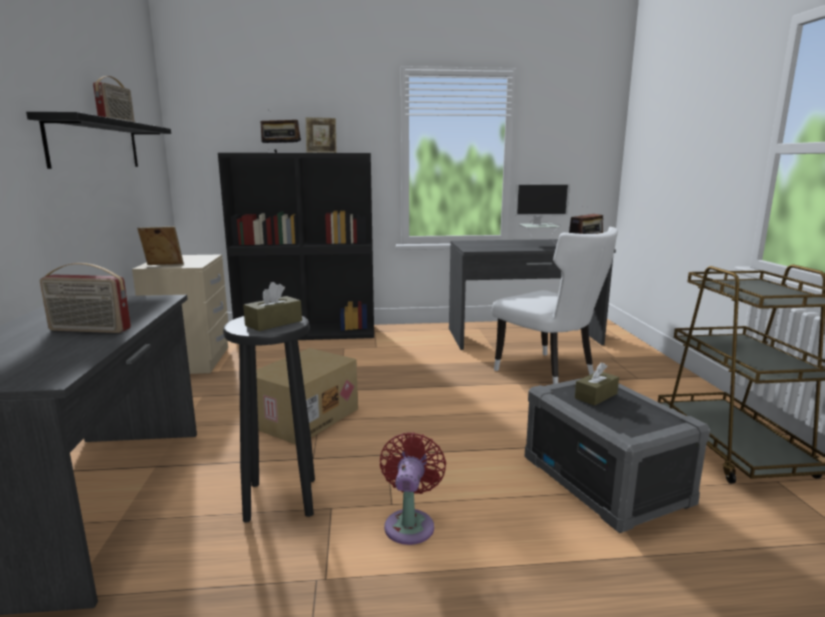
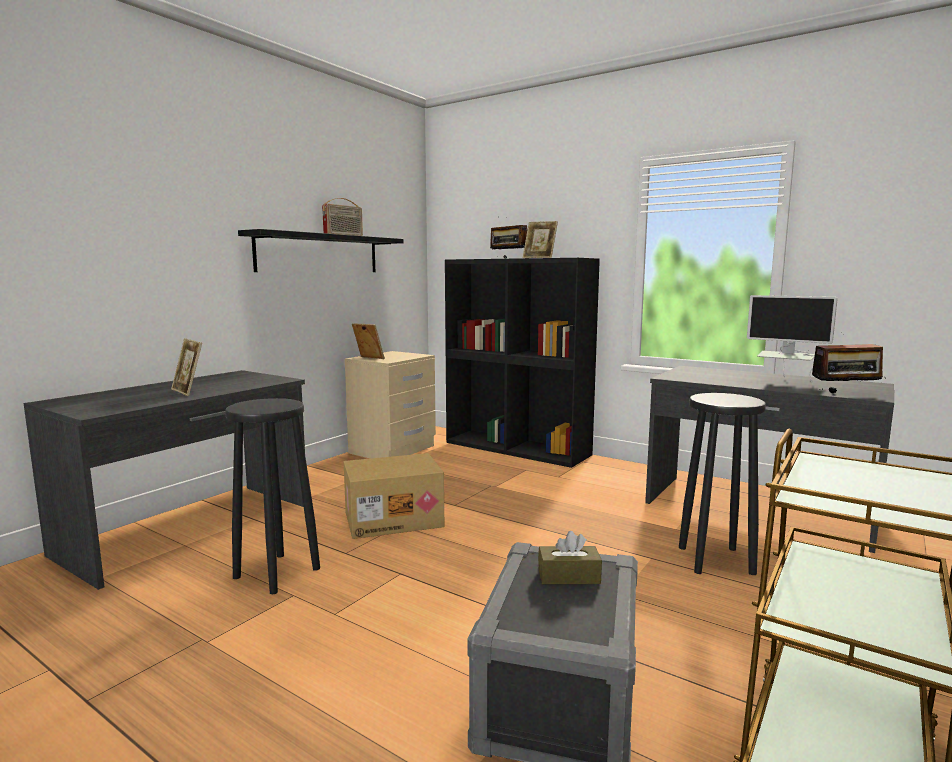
camera: 40 degrees right, 5 degrees down
(89, 330) = (188, 391): radio -> picture frame
(274, 323) = (266, 406): brown tissue box -> none
(410, 523) = (320, 635): red fan -> none
(549, 373) = (714, 560): white chair -> black stool

